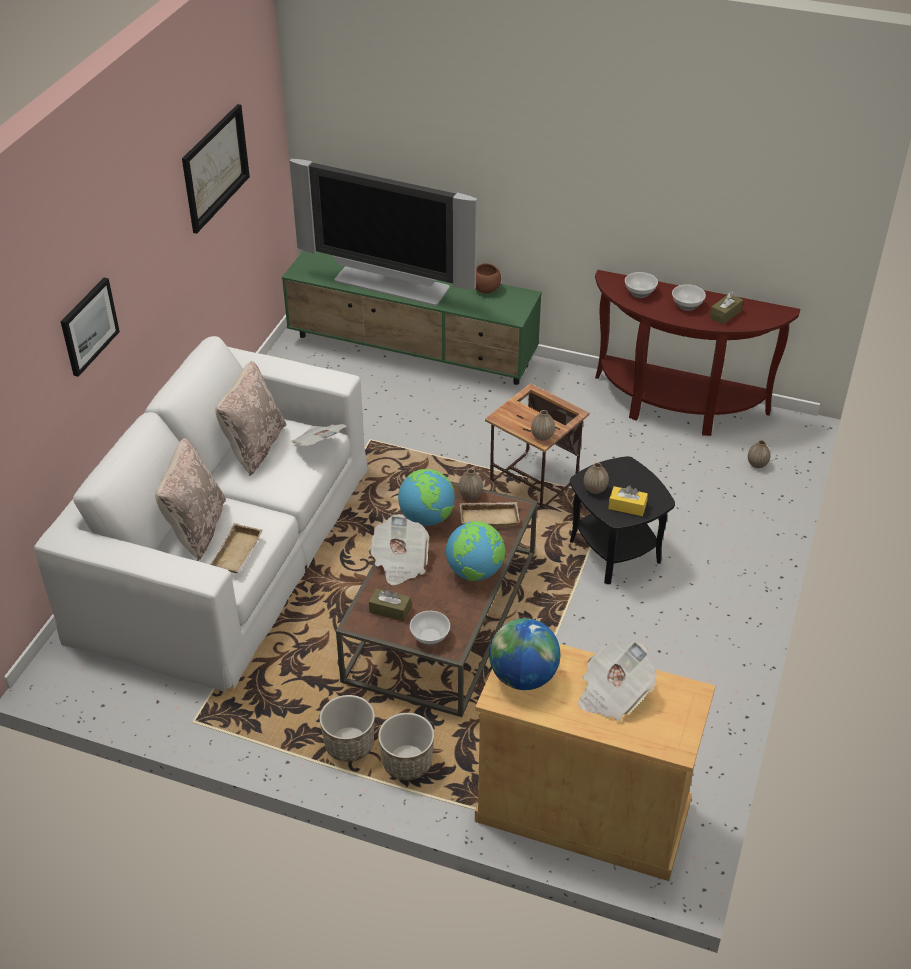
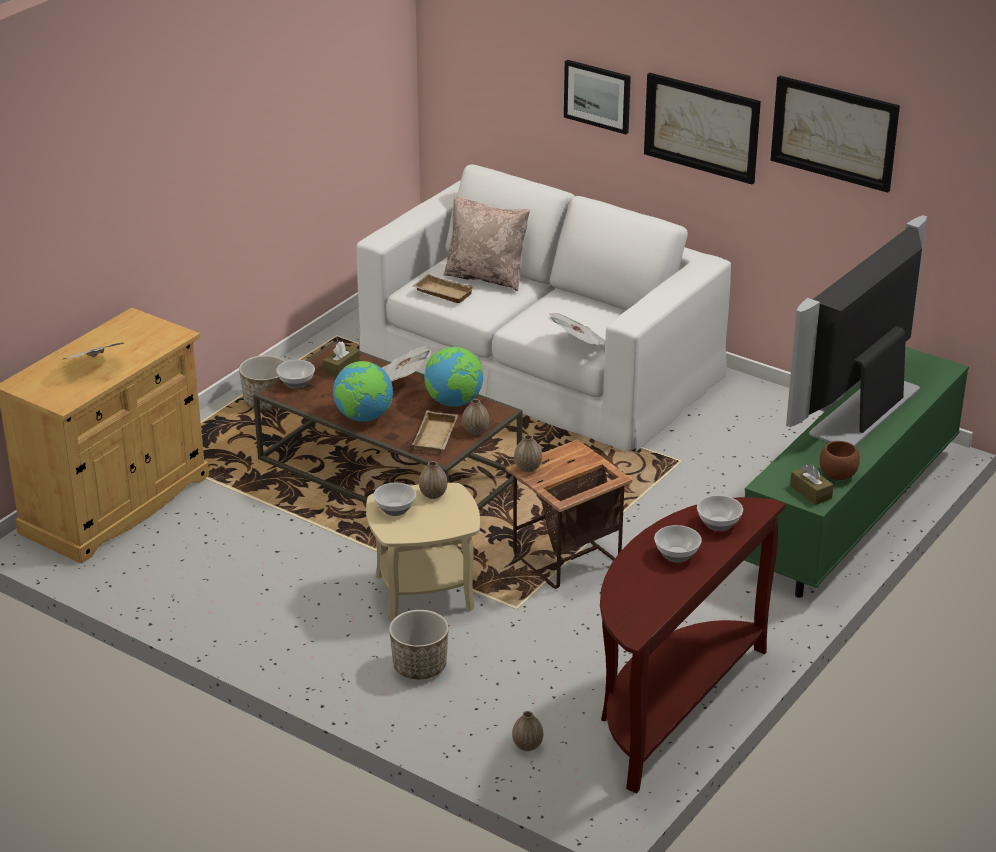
camera: 105 degrees right, 10 degrees down
(153, 262) = (702, 127): none -> picture
(254, 447) = (591, 311): beige pillow -> none
(407, 763) = (228, 426): planter -> planter (419, 666)
(523, 677) = (144, 330): globe -> none
(615, 551) = (424, 593): black side table -> beige side table
(627, 506) = (395, 509): yellow tissue box -> bowl
(725, 314) = (645, 581): brown tissue box -> brown tissue box (810, 492)

